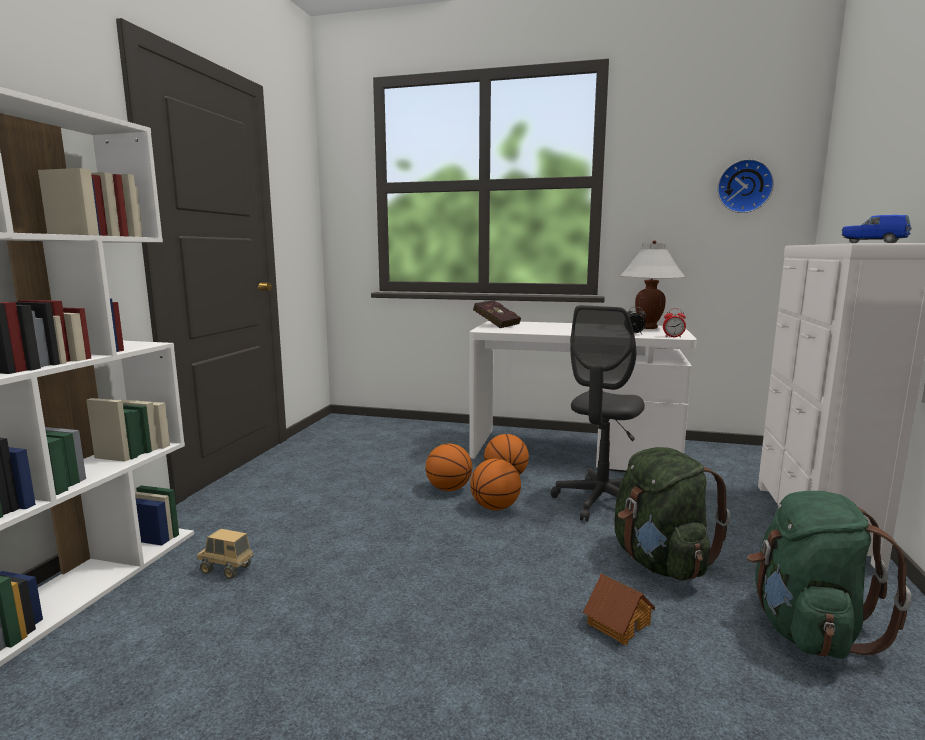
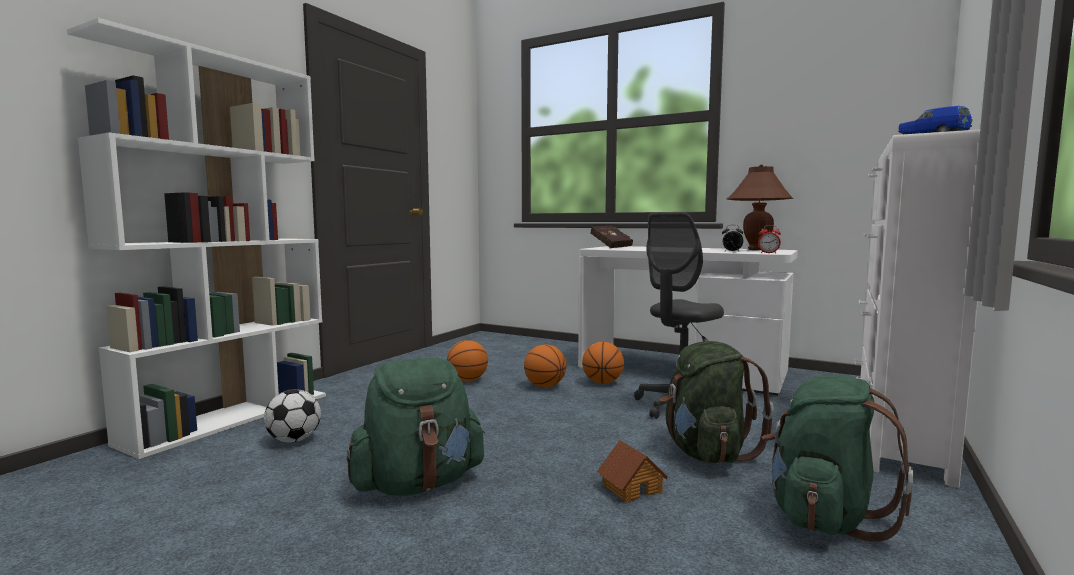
camera: 15 degrees right, 5 degrees down
(190, 614) = (294, 440): none -> football
(226, 570) = (335, 418): toy truck -> none
(388, 659) = (418, 483): none -> green backpack
(495, 507) = (577, 401): basketball -> basketball (467, 380)
(648, 327) = (757, 249): white table lamp -> brown table lamp
(744, 186) = (863, 110): wall clock -> none

